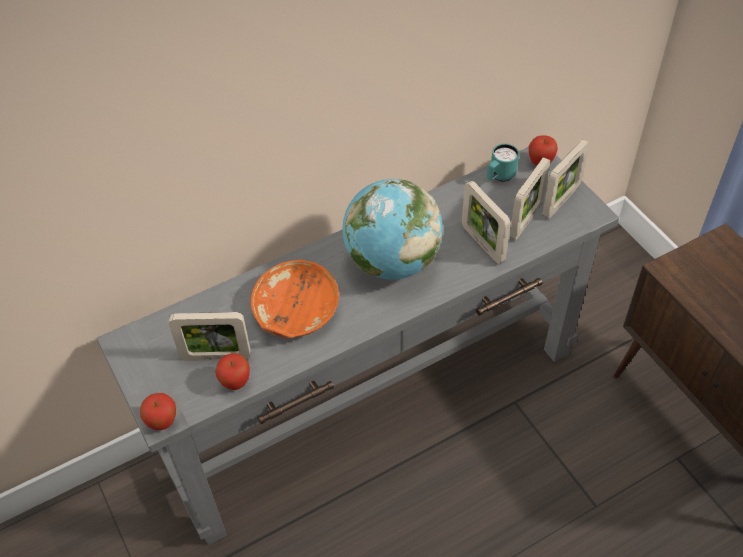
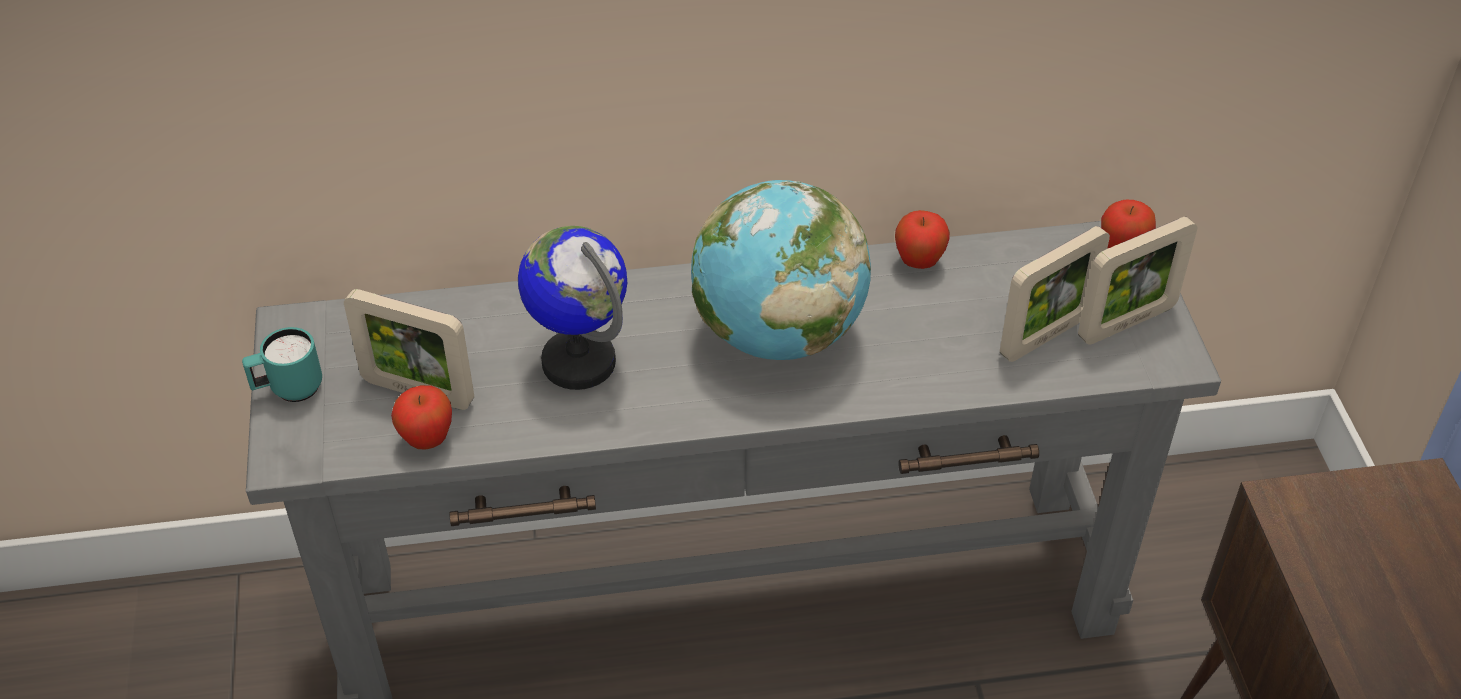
camera: 20 degrees right, 5 degrees down
(162, 422) = (285, 462): apple -> apple (919, 262)
(295, 311) = (579, 361): orange bowl -> globe
(482, 244) = (948, 351): picture frame -> none
(499, 177) = (1036, 253): turquoise mug -> turquoise mug (289, 390)

